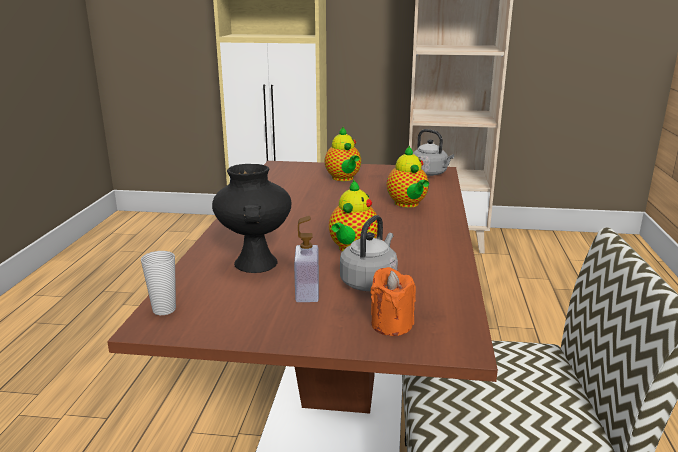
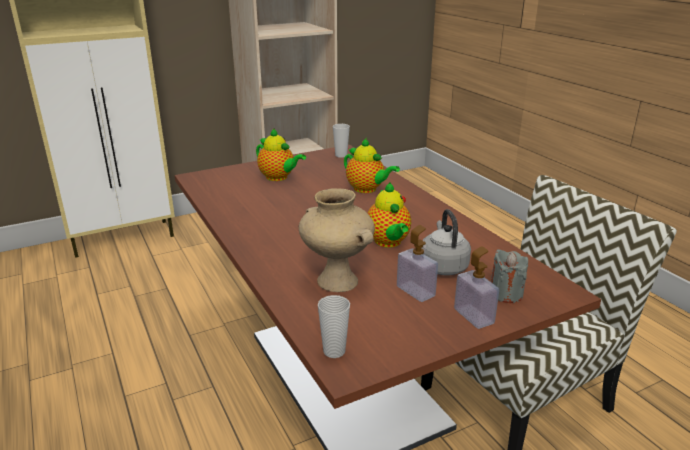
camera: 35 degrees left, 5 degrees up
(254, 263) = (336, 281): black vase -> beige vase
(324, 330) = (473, 316): none -> soap dispenser
(391, 325) = (506, 293): orange candle -> grey candle
(430, 173) = (341, 155): grey kettle -> cup

